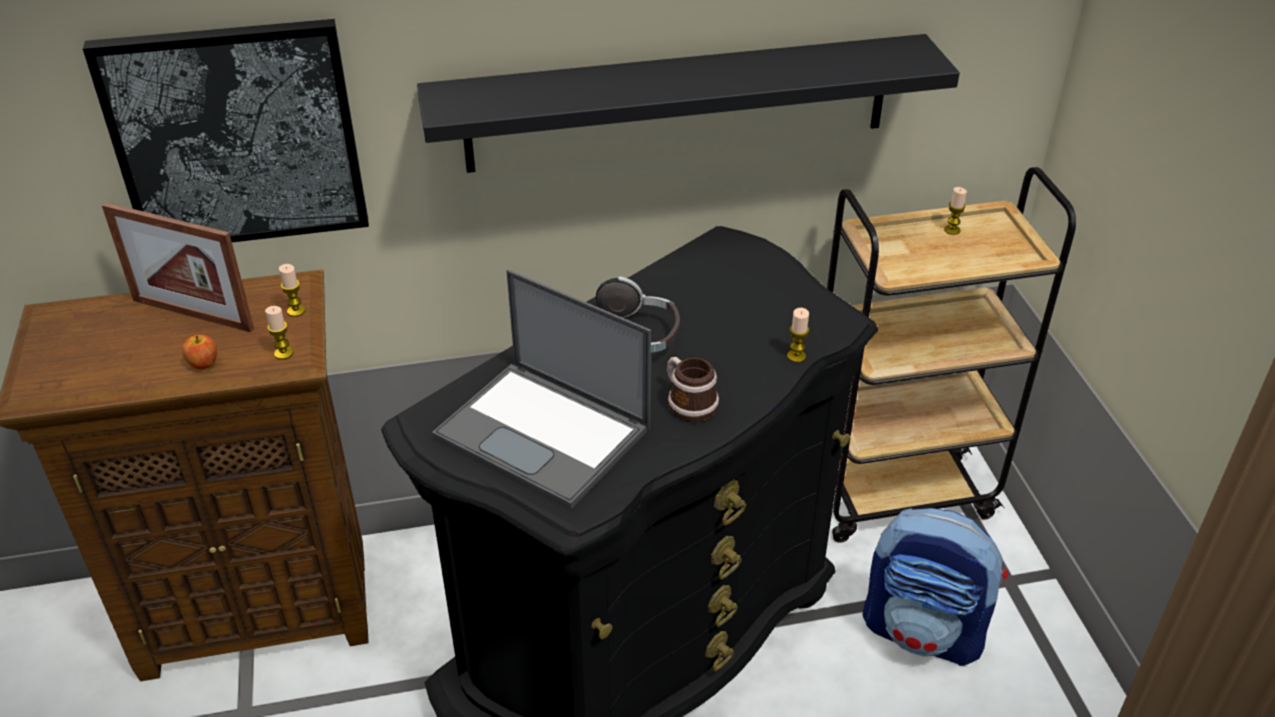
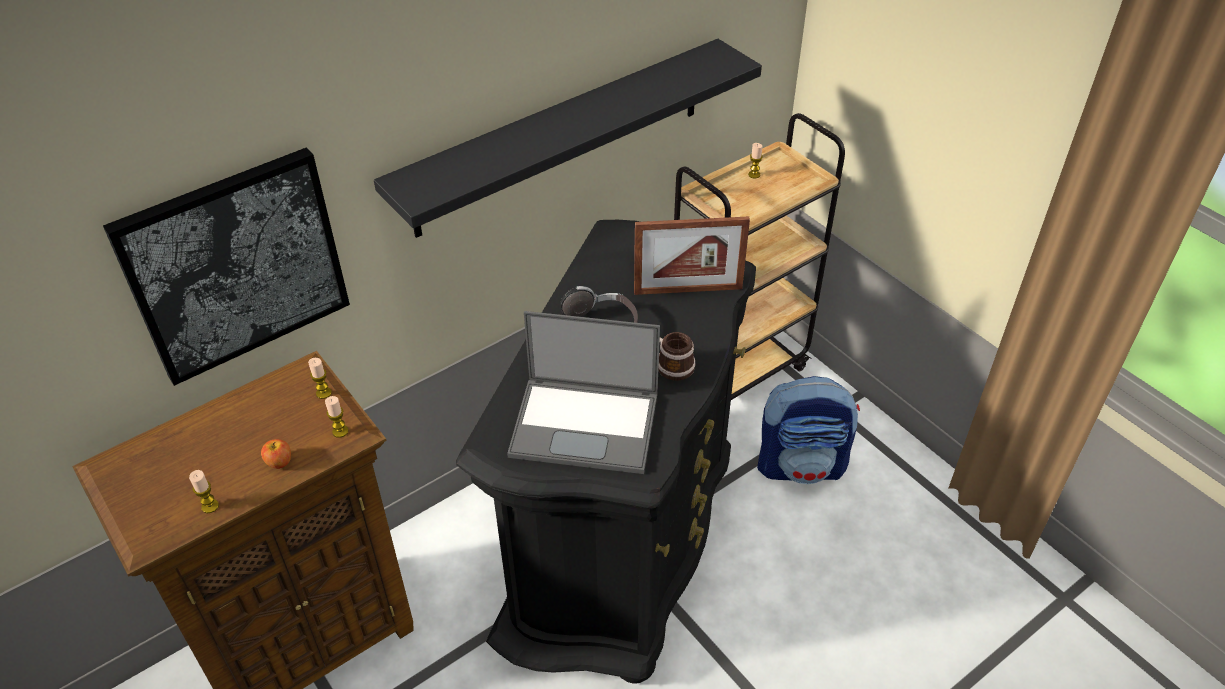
camera: 25 degrees left, 5 degrees up
(192, 314) = (237, 424): picture frame -> picture frame (688, 290)
(796, 356) = (720, 306): candle -> candle (210, 506)

